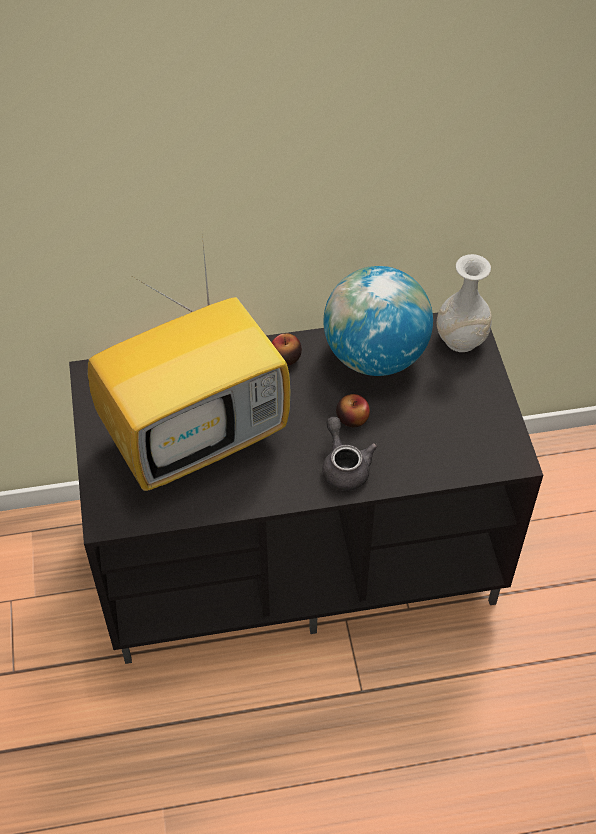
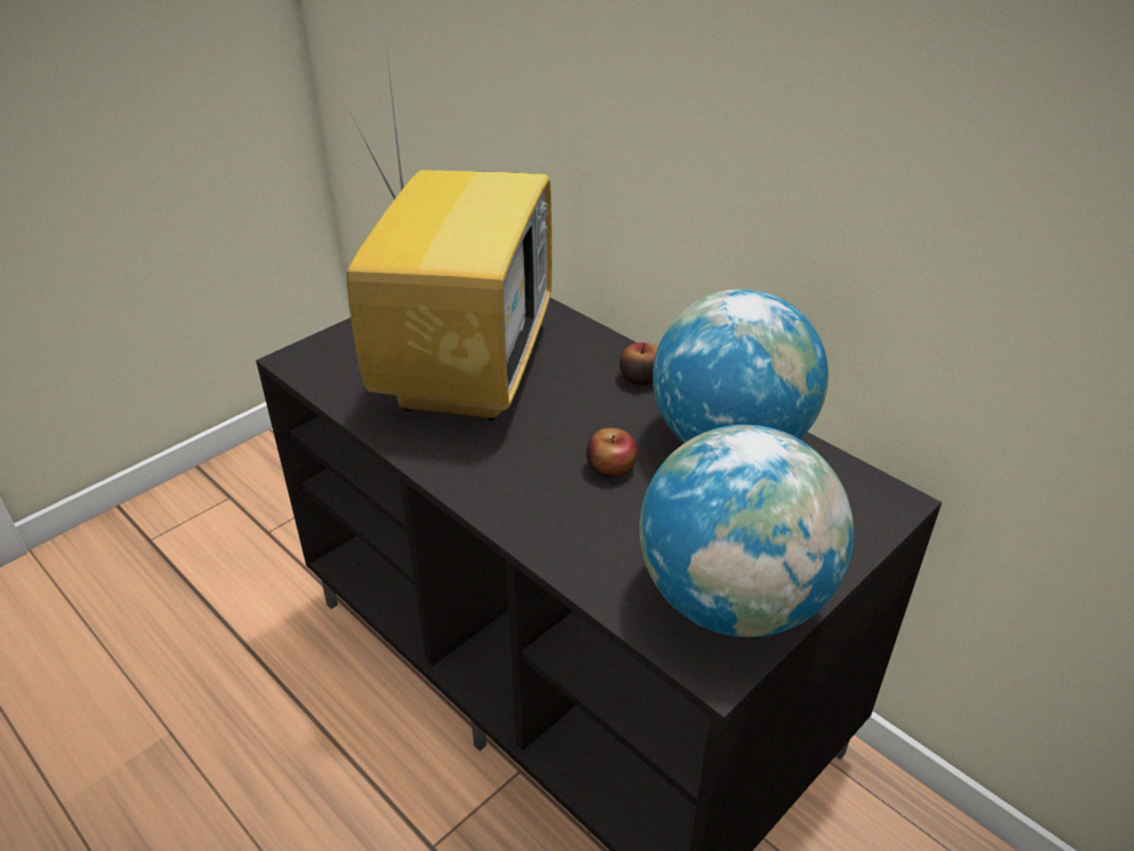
camera: 55 degrees right, 15 degrees down
(198, 435) = (465, 367): television -> television turned 105 degrees counterclockwise
(344, 466) = (528, 494): grey teapot -> none
(461, 340) = (855, 507): white vase -> none
(483, 428) = (733, 600): none -> globe

